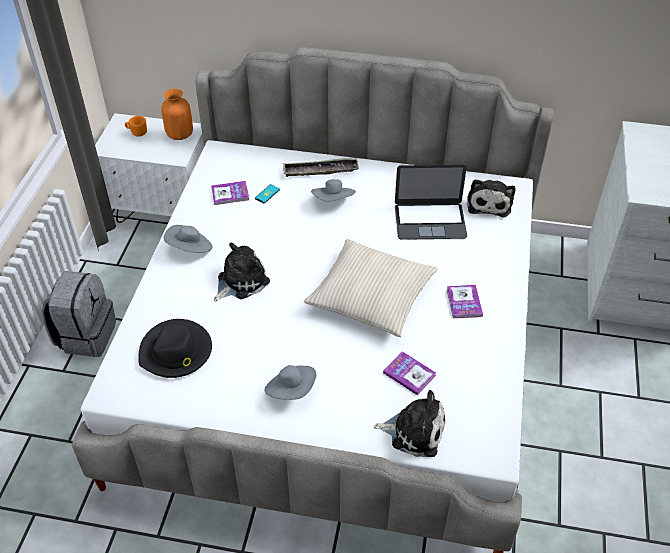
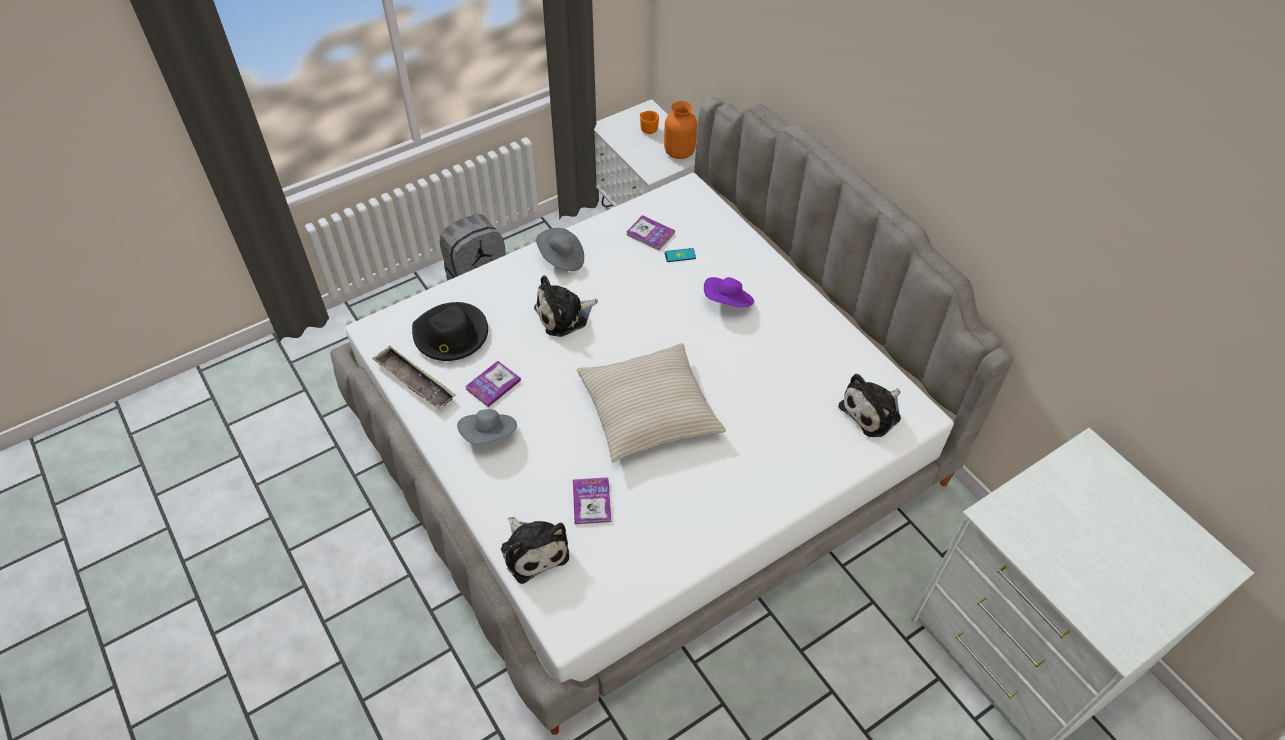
camera: 45 degrees right, 5 degrees up
(240, 281) = (564, 315): plush toy -> plush toy turned 150 degrees clockwise
(320, 171) = (752, 266): tray -> tray (414, 381)
(333, 201) = (728, 302): grey hat -> purple hat
(430, 221) = (790, 385): laptop -> none
(464, 302) = (720, 482): book -> book (493, 384)

